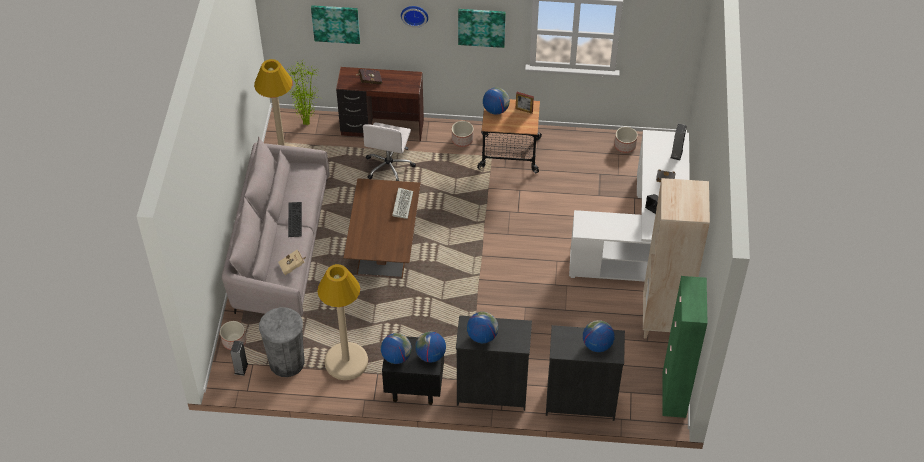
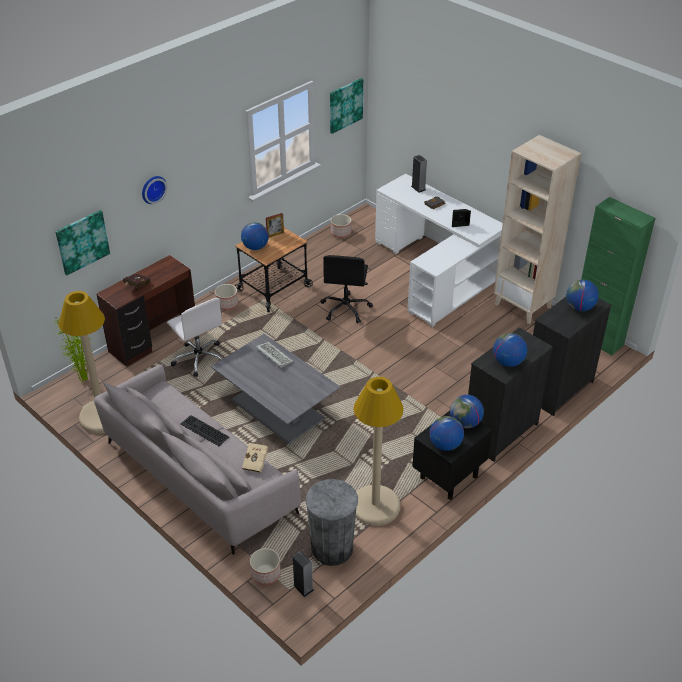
camera: 50 degrees left, 10 degrees down
(384, 244) = (276, 408): brown coffee table -> grey coffee table
(481, 27) = (210, 172): picture -> picture (345, 105)
(534, 211) = (346, 308): none -> black office chair

